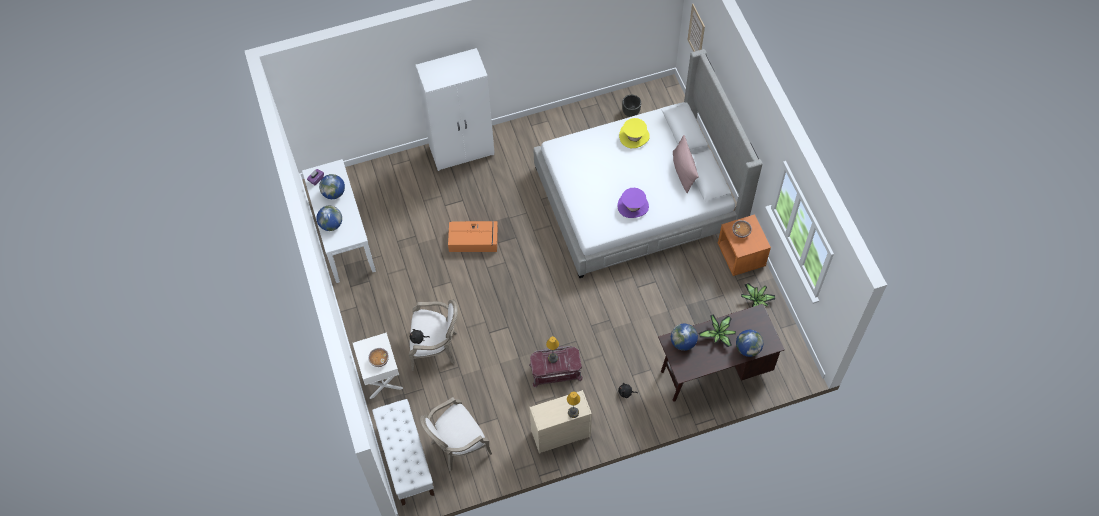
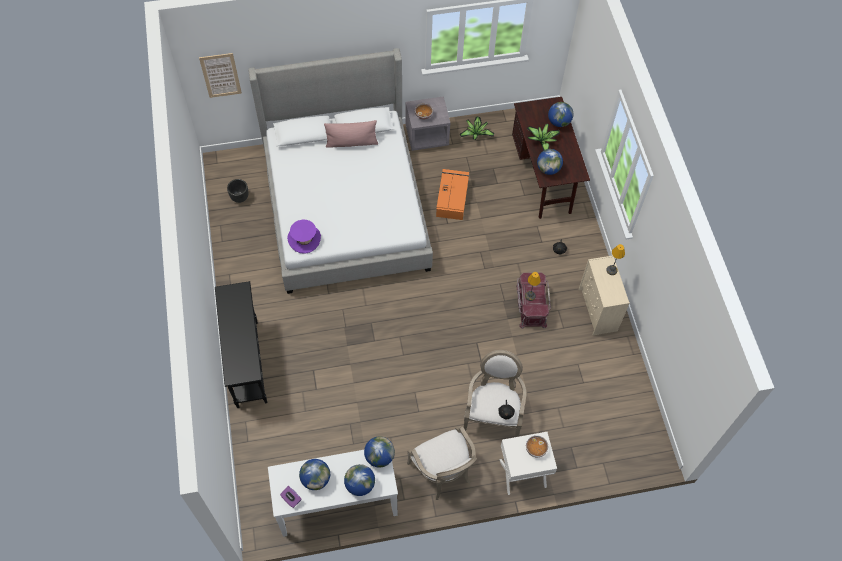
camera: 85 degrees left, 0 degrees up
(356, 235) = (379, 457): none -> globe
(406, 459) = (617, 455): white bench -> none
(457, 446) = (606, 405): armchair -> armchair (443, 473)
(462, 151) = (247, 363): white wardrobe -> black console table
(474, 240) = (367, 363): orange storage box -> orange storage box (452, 197)
(633, 206) = (384, 190): purple hat -> purple hat (304, 239)
(634, 136) = (300, 176): yellow hat -> none
(741, 256) = (427, 136): orange nightstand -> grey nightstand

